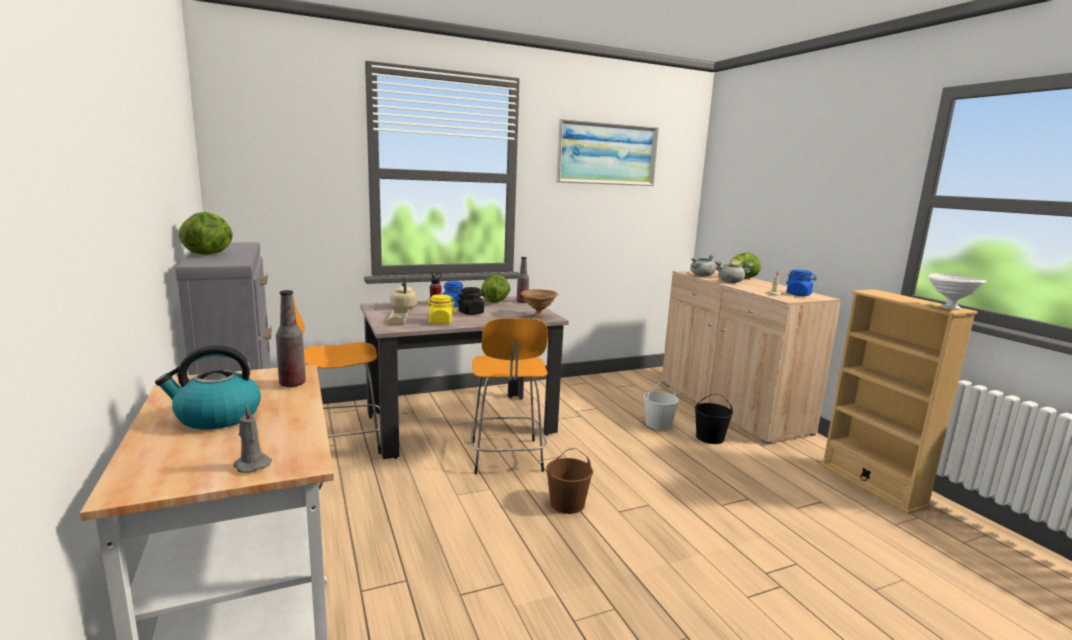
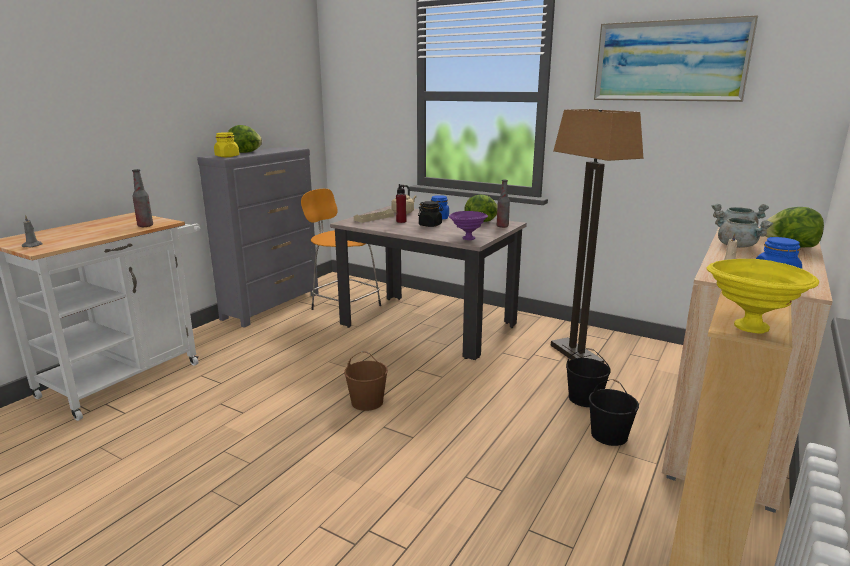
camera: 55 degrees right, 5 degrees up
(217, 417) = (87, 229): kettle -> none
(440, 322) = (386, 226): yellow jar -> yellow jar (227, 156)
(506, 458) = (402, 357): orange stool -> none
(538, 316) = (467, 238): brown bowl -> purple bowl
(596, 400) = (576, 355): none -> floor lamp
(658, 424) = (584, 398): white bucket -> black bucket
(949, 308) = (748, 326): white bowl -> yellow bowl

